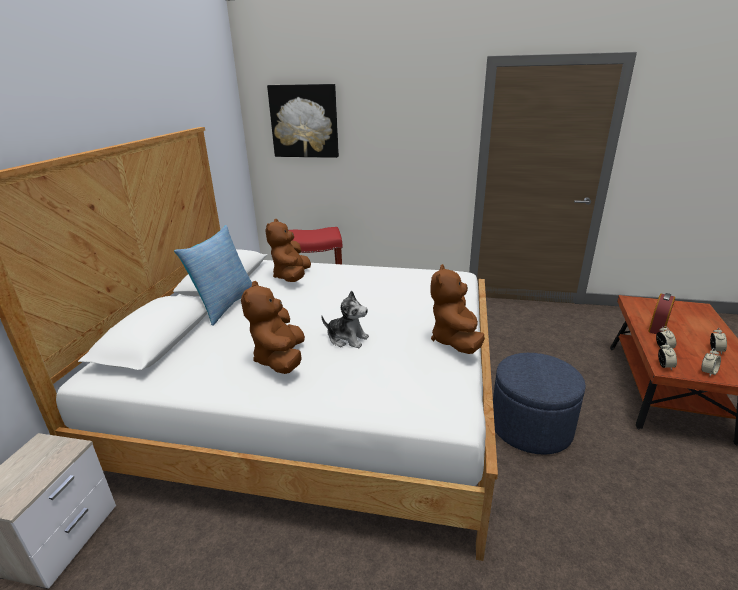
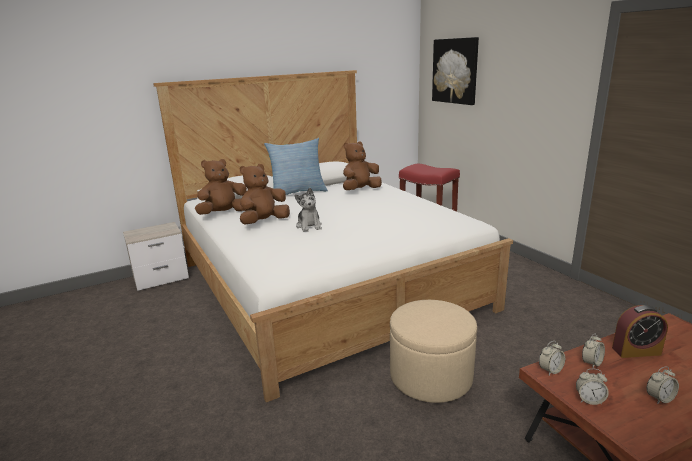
camera: 50 degrees right, 5 degrees down
(455, 341) = (363, 252): brown plush toy -> brown plush toy (223, 213)
(530, 427) = (431, 376): blue ottoman -> beige ottoman

